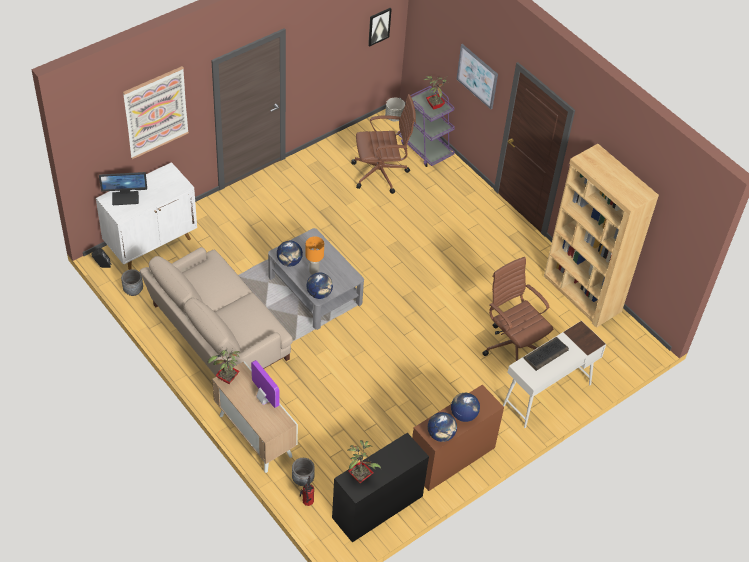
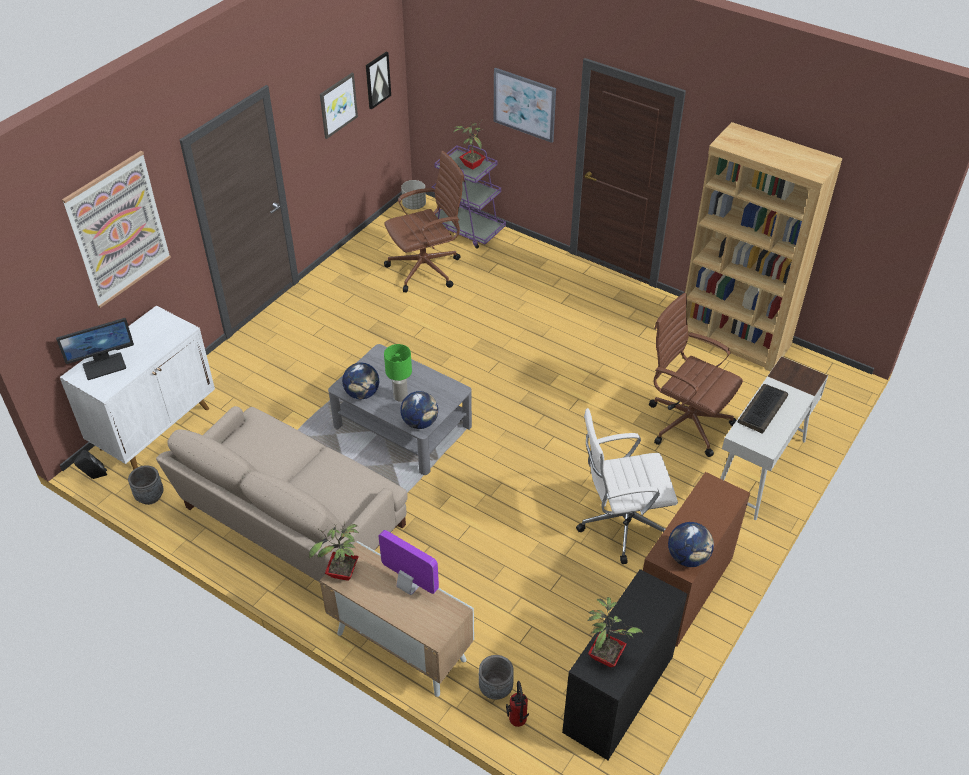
camera: 15 degrees left, 5 degrees down
(314, 271) = (400, 397): orange table lamp -> green table lamp
(341, 42) = (337, 105): none -> picture
(432, 402) = (621, 524): none -> white office chair
(463, 415) = (703, 520): globe -> none

